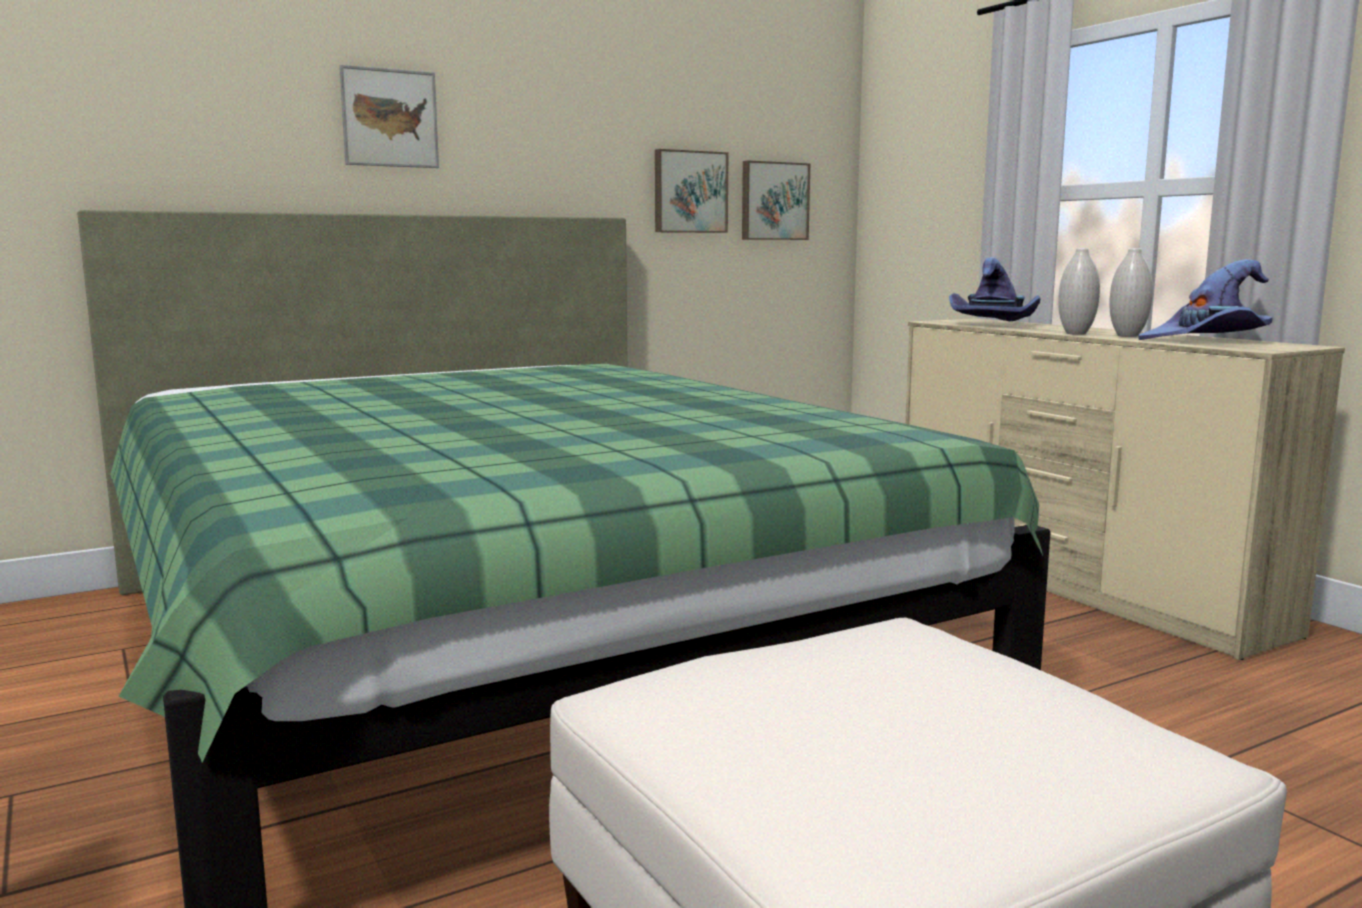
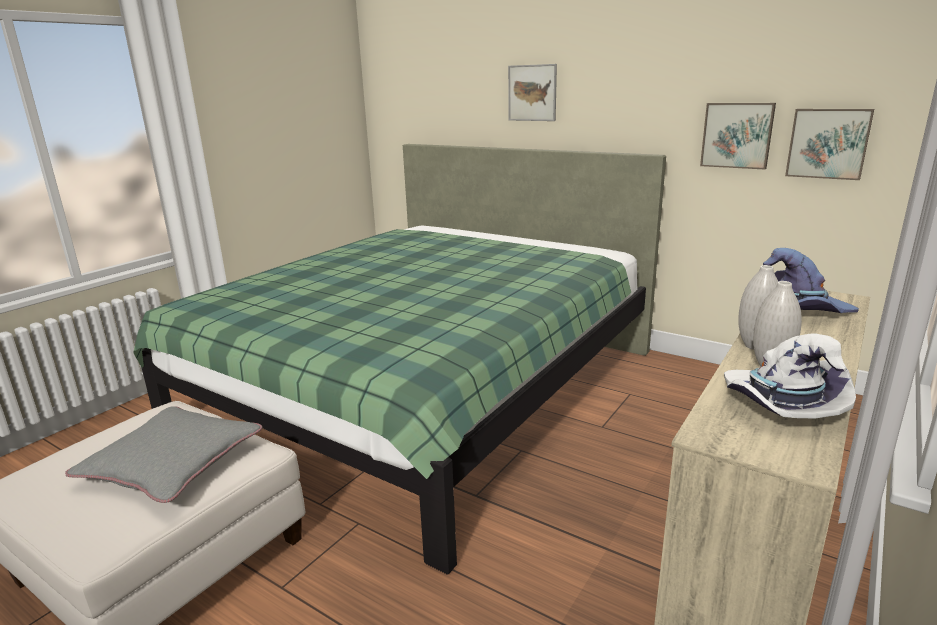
camera: 65 degrees right, 10 degrees up
(919, 677) = (172, 462): none -> grey pillow
(1207, 340) = (780, 406): purple hat -> white hat

